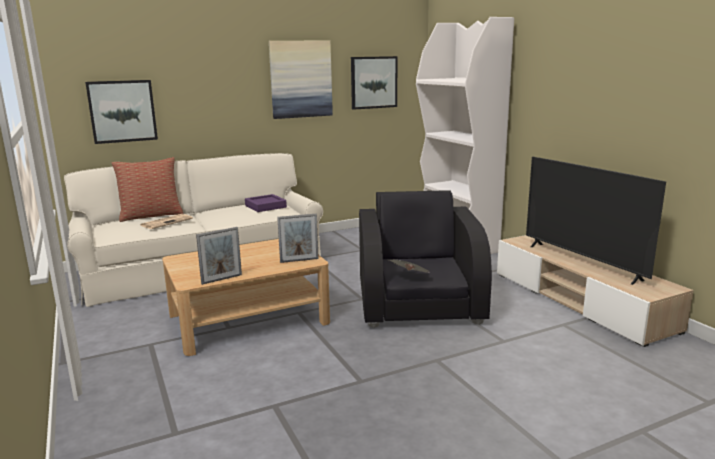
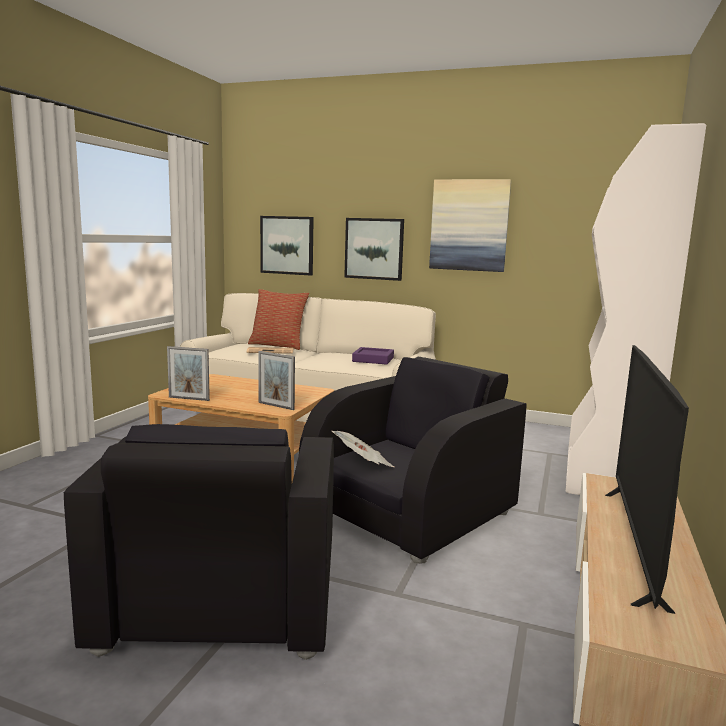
camera: 45 degrees right, 5 degrees down
(373, 82) = (571, 235): picture -> picture (374, 249)
(442, 389) = (224, 594): none -> black armchair

